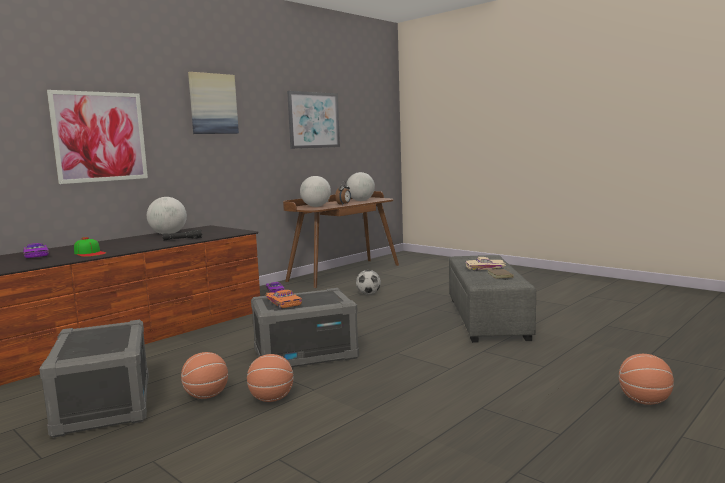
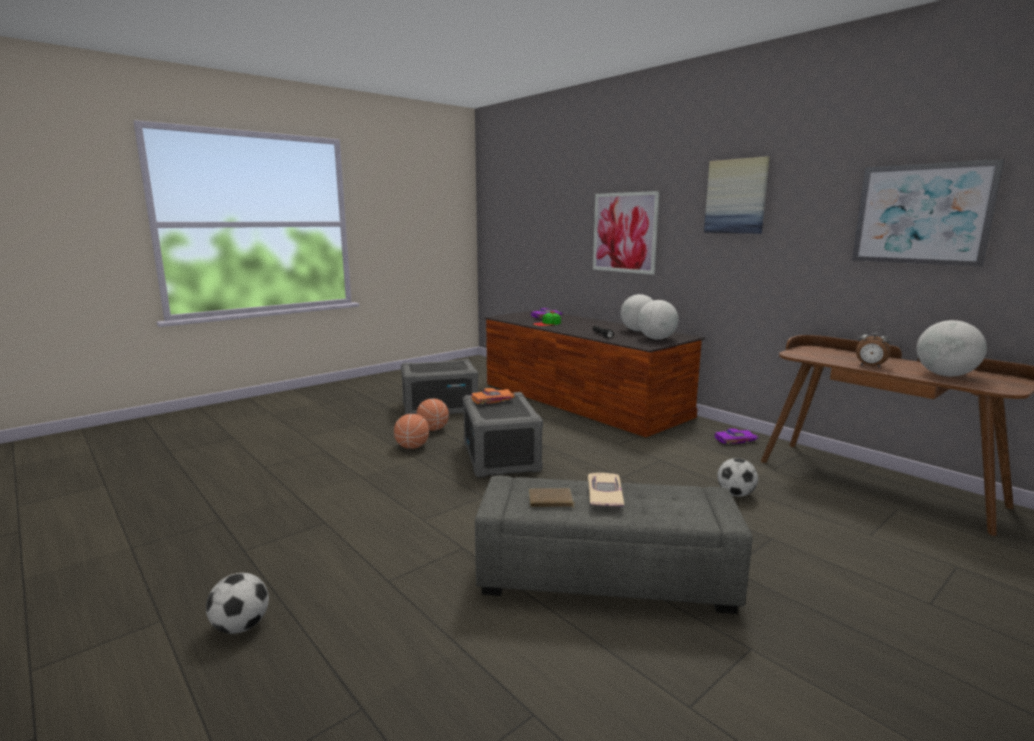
camera: 95 degrees right, 5 degrees up
(316, 206) = (831, 355): globe -> globe (656, 339)
(644, 401) = (241, 626): basketball -> football

